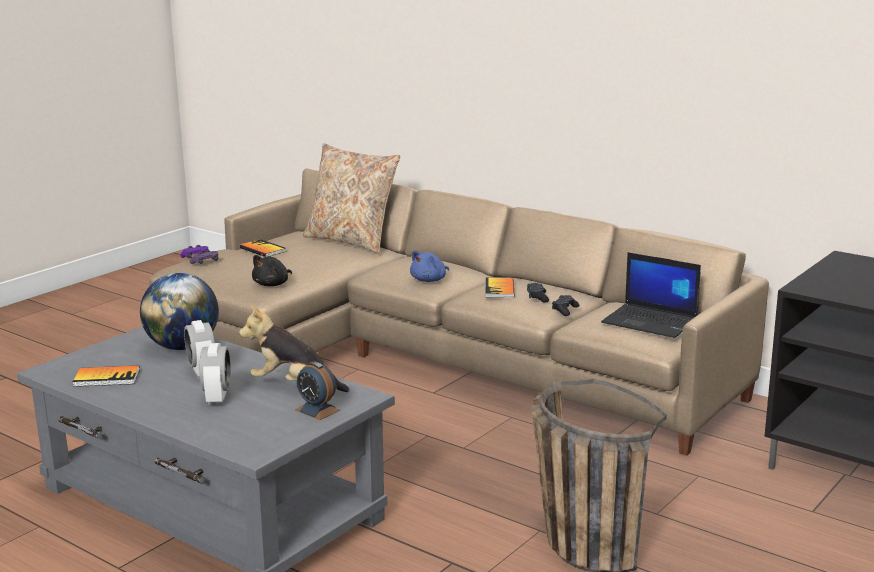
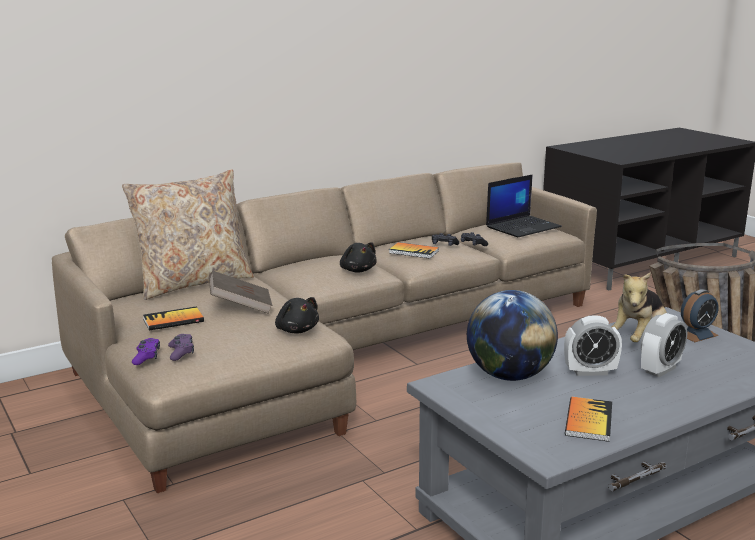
camera: 70 degrees left, 0 degrees up
(217, 398) = (660, 370): alarm clock -> alarm clock turned 120 degrees clockwise
(304, 261) = (241, 307): none -> brown book
(430, 280) = (357, 270): blue plush toy -> black plush toy

